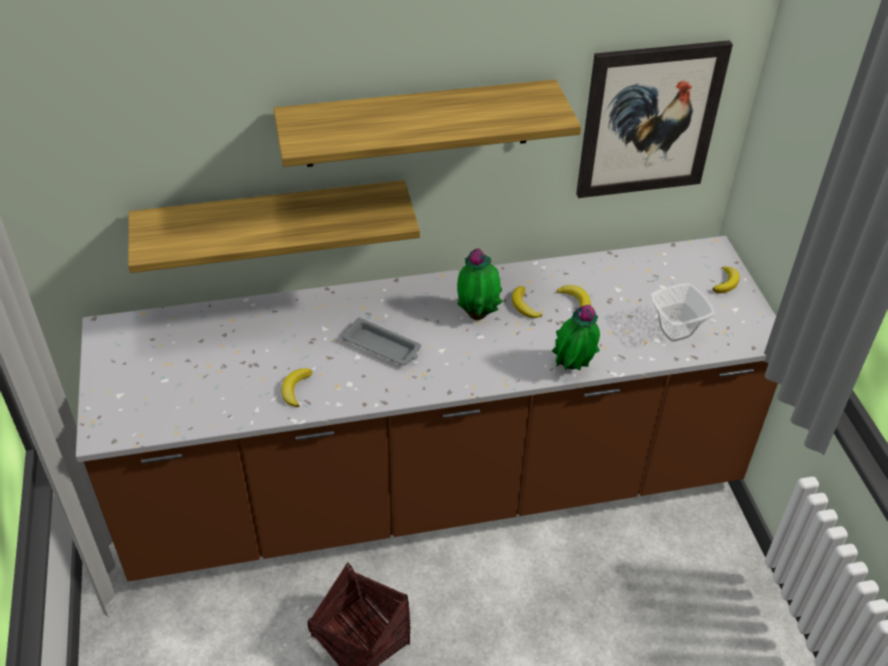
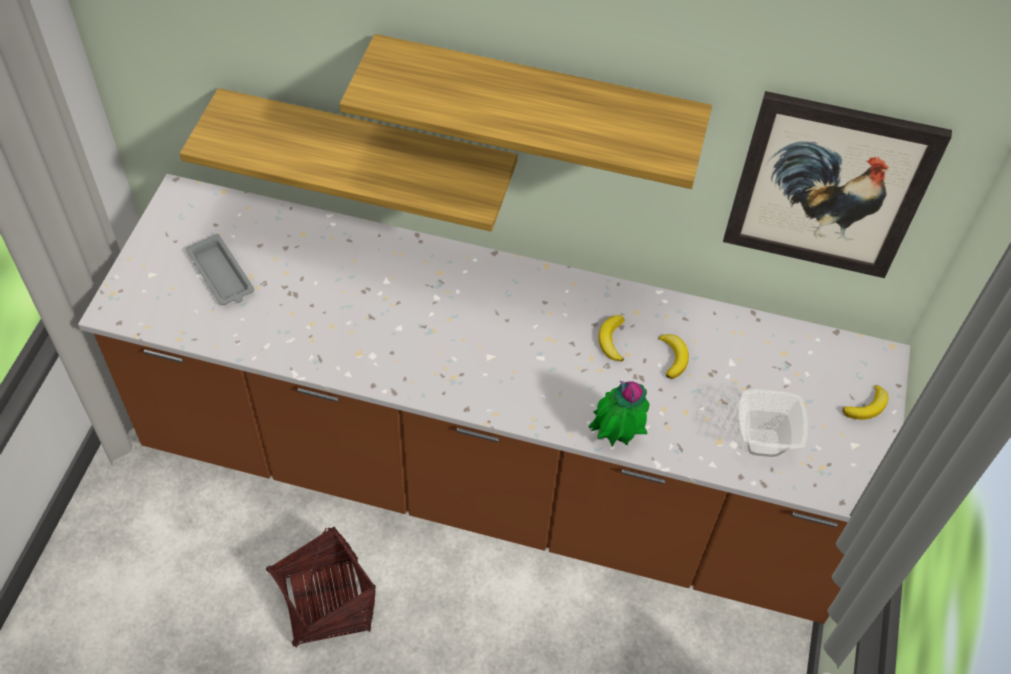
camera: 25 degrees right, 10 degrees up
(295, 389) = (316, 339): banana -> none
(383, 347) = (432, 327): grey tray -> grey tray (222, 275)
(477, 314) = (555, 329): potted plant -> none

